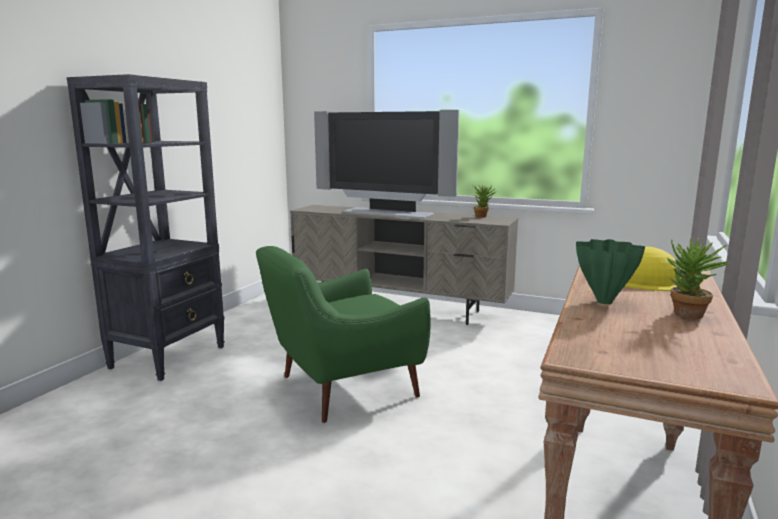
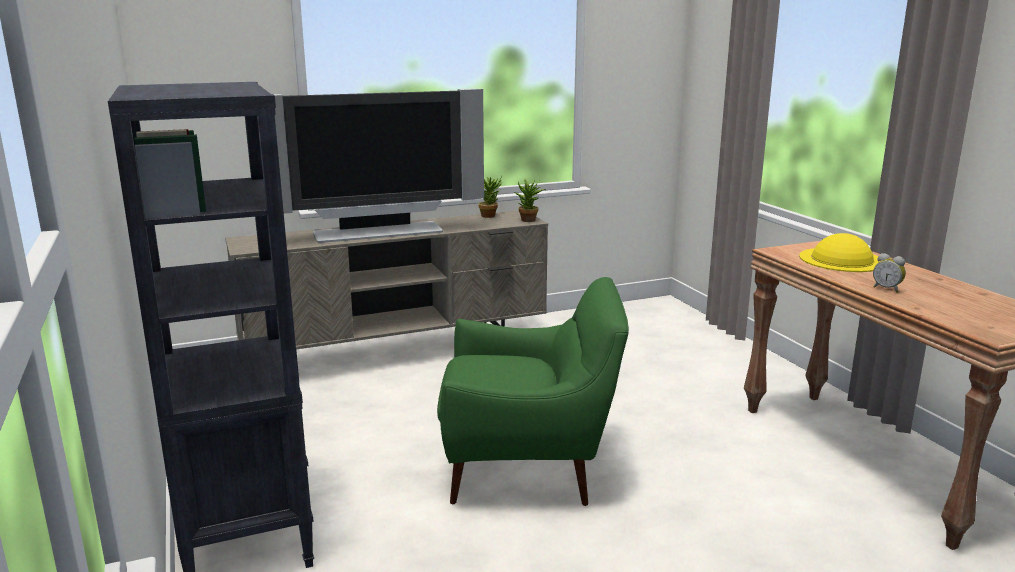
camera: 45 degrees left, 5 degrees up
(342, 388) = (529, 467): green armchair -> green armchair turned 105 degrees counterclockwise
(604, 301) = (887, 289): green vase -> alarm clock
(688, 316) = (943, 286): potted plant -> potted plant (529, 221)

